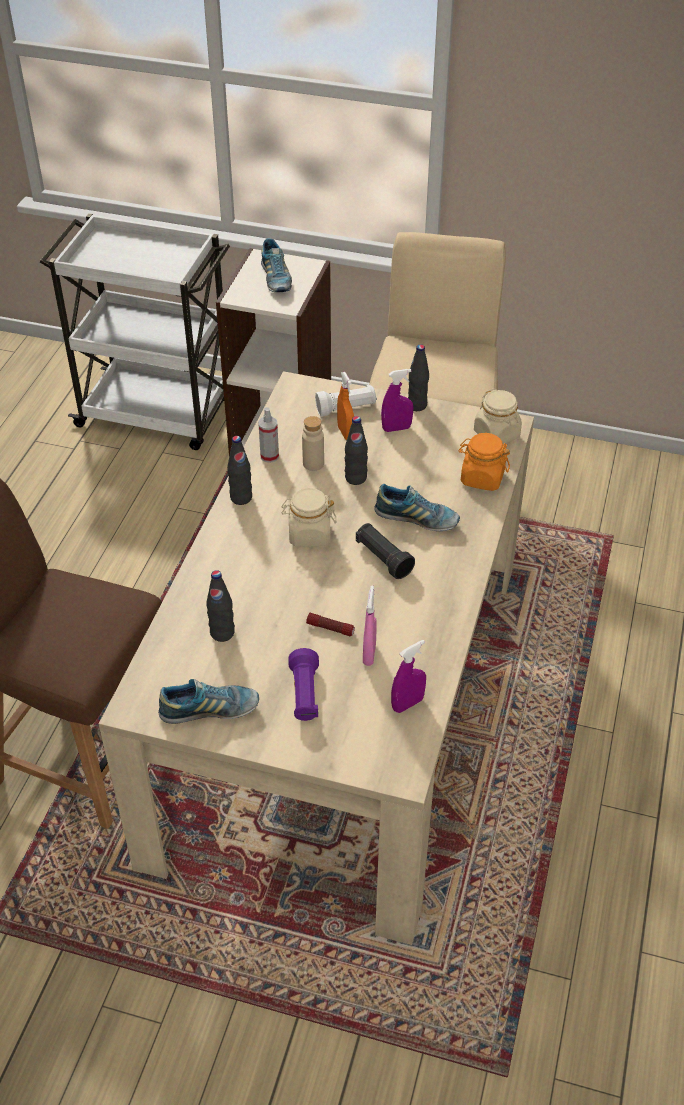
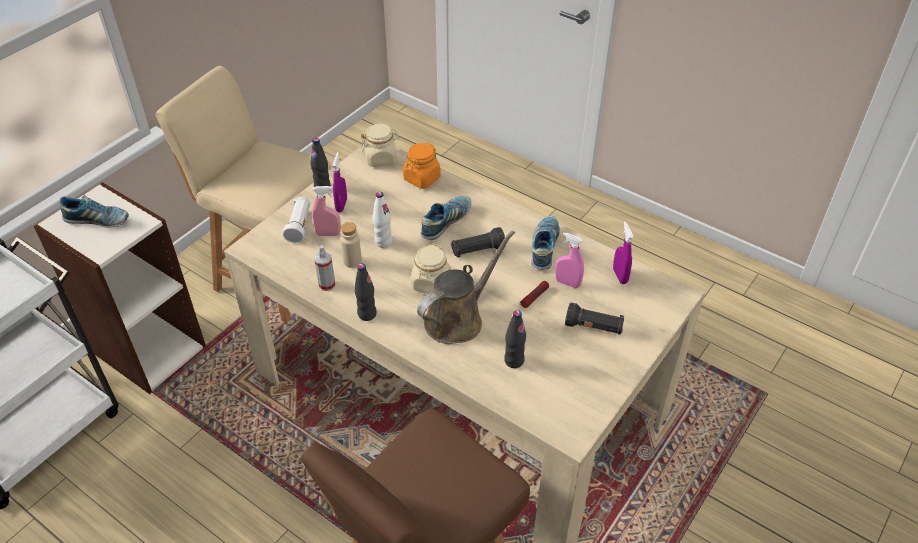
camera: 70 degrees left, 0 degrees up
(210, 710) = (590, 386): shoe -> shoe (544, 247)
(265, 570) = (458, 319): none -> brown watering can
(304, 695) = (593, 327): purple flashlight -> black flashlight
(345, 433) = (328, 234): orange spray bottle -> pink spray bottle
(355, 478) = (383, 242): black bottle -> white bottle

